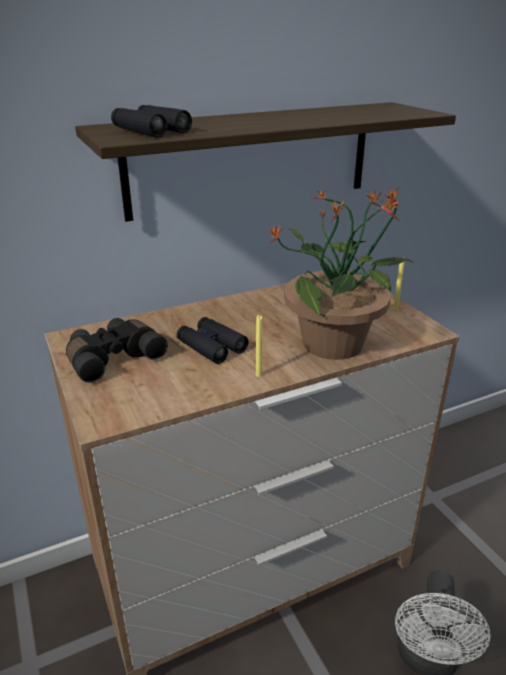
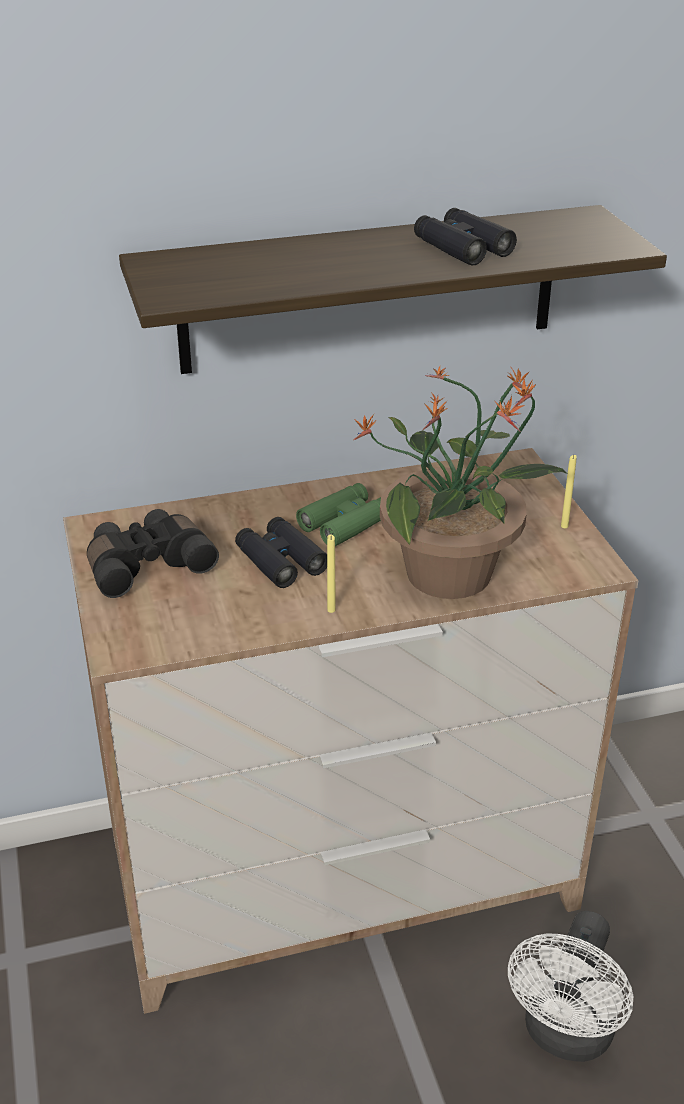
camera: 10 degrees right, 5 degrees up
(151, 130) = (213, 277): black binoculars -> black binoculars (462, 247)
(249, 320) = (345, 523): none -> green binoculars

